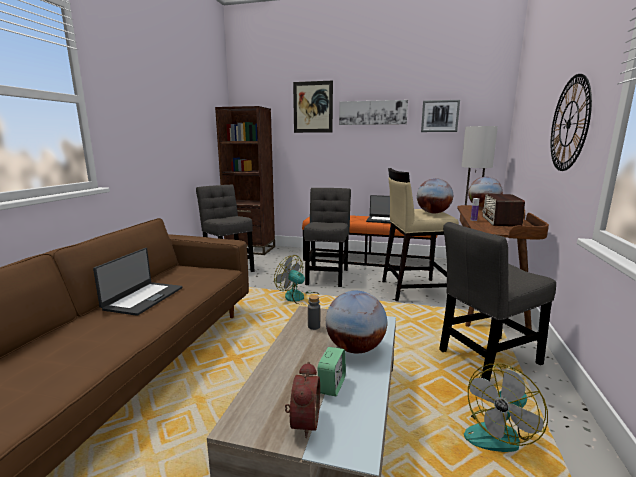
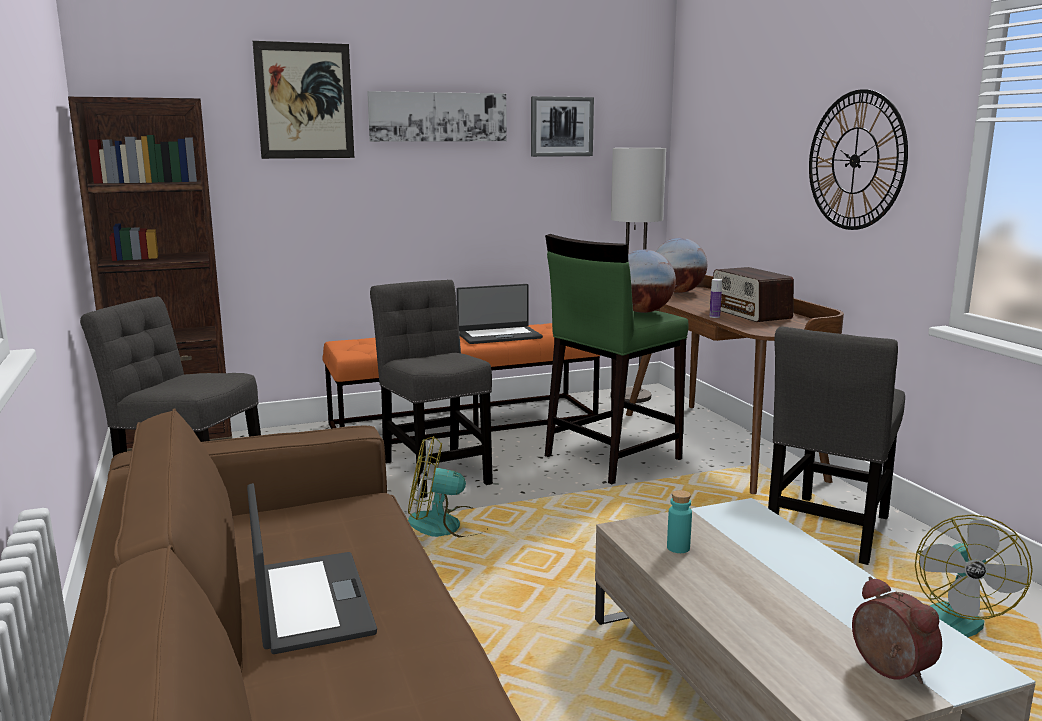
camera: 35 degrees left, 0 degrees up
(314, 326) = (678, 548): grey bottle -> turquoise bottle
(332, 385) = (840, 615): alarm clock -> none
(355, 348) = (782, 558): globe -> none
(413, 289) = (611, 457): beige stool -> green stool

